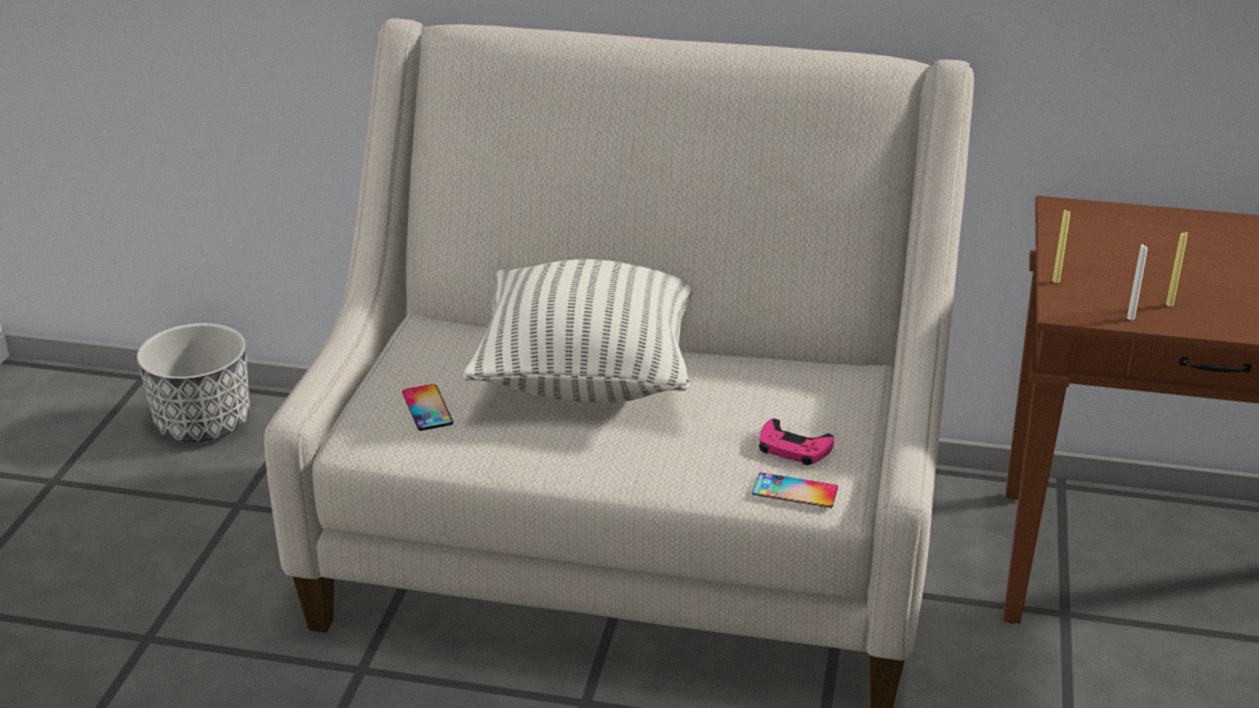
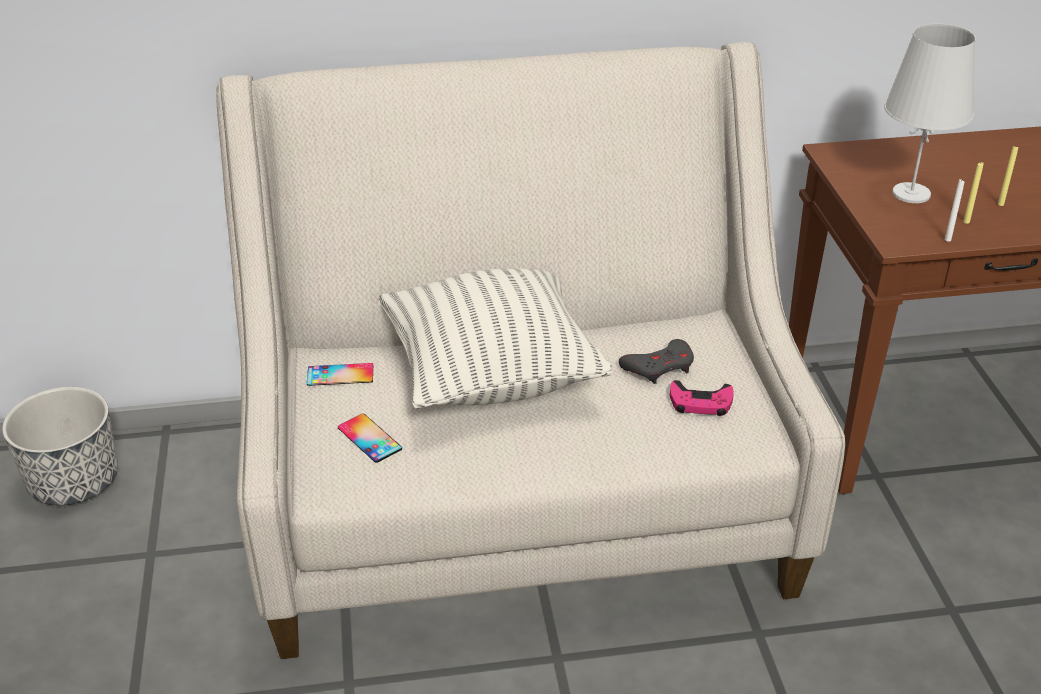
camera: 20 degrees left, 5 degrees up
(772, 405) = (659, 367): none -> grey game controller
(795, 491) = (726, 442): phone -> phone (340, 375)
(1056, 281) = (871, 218): yellow candle -> yellow candle (1000, 204)
(1126, 265) = (912, 194): none -> white table lamp

